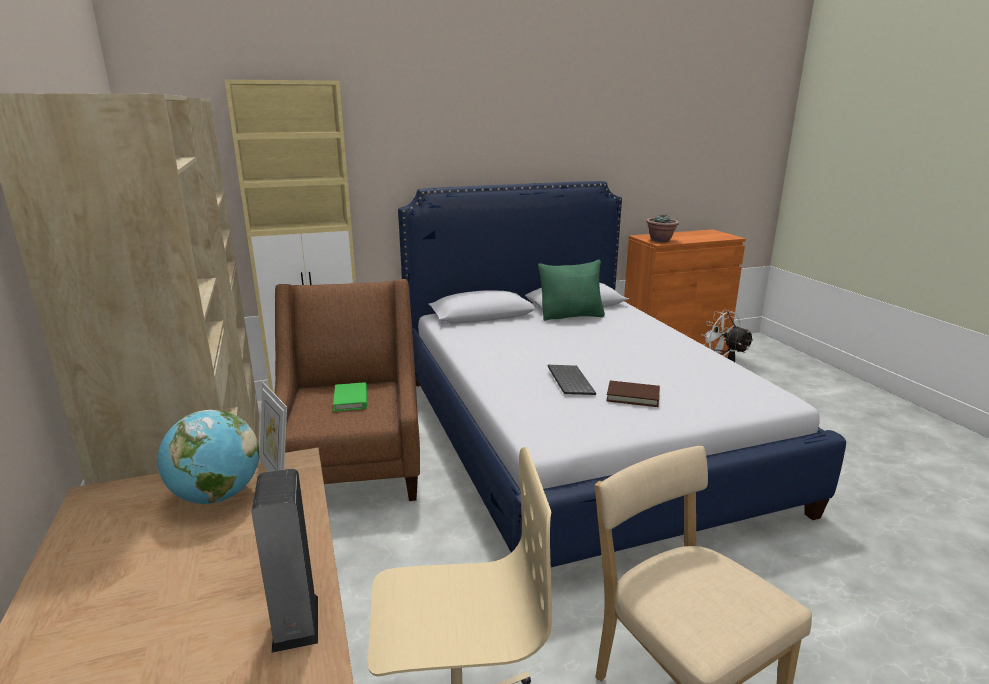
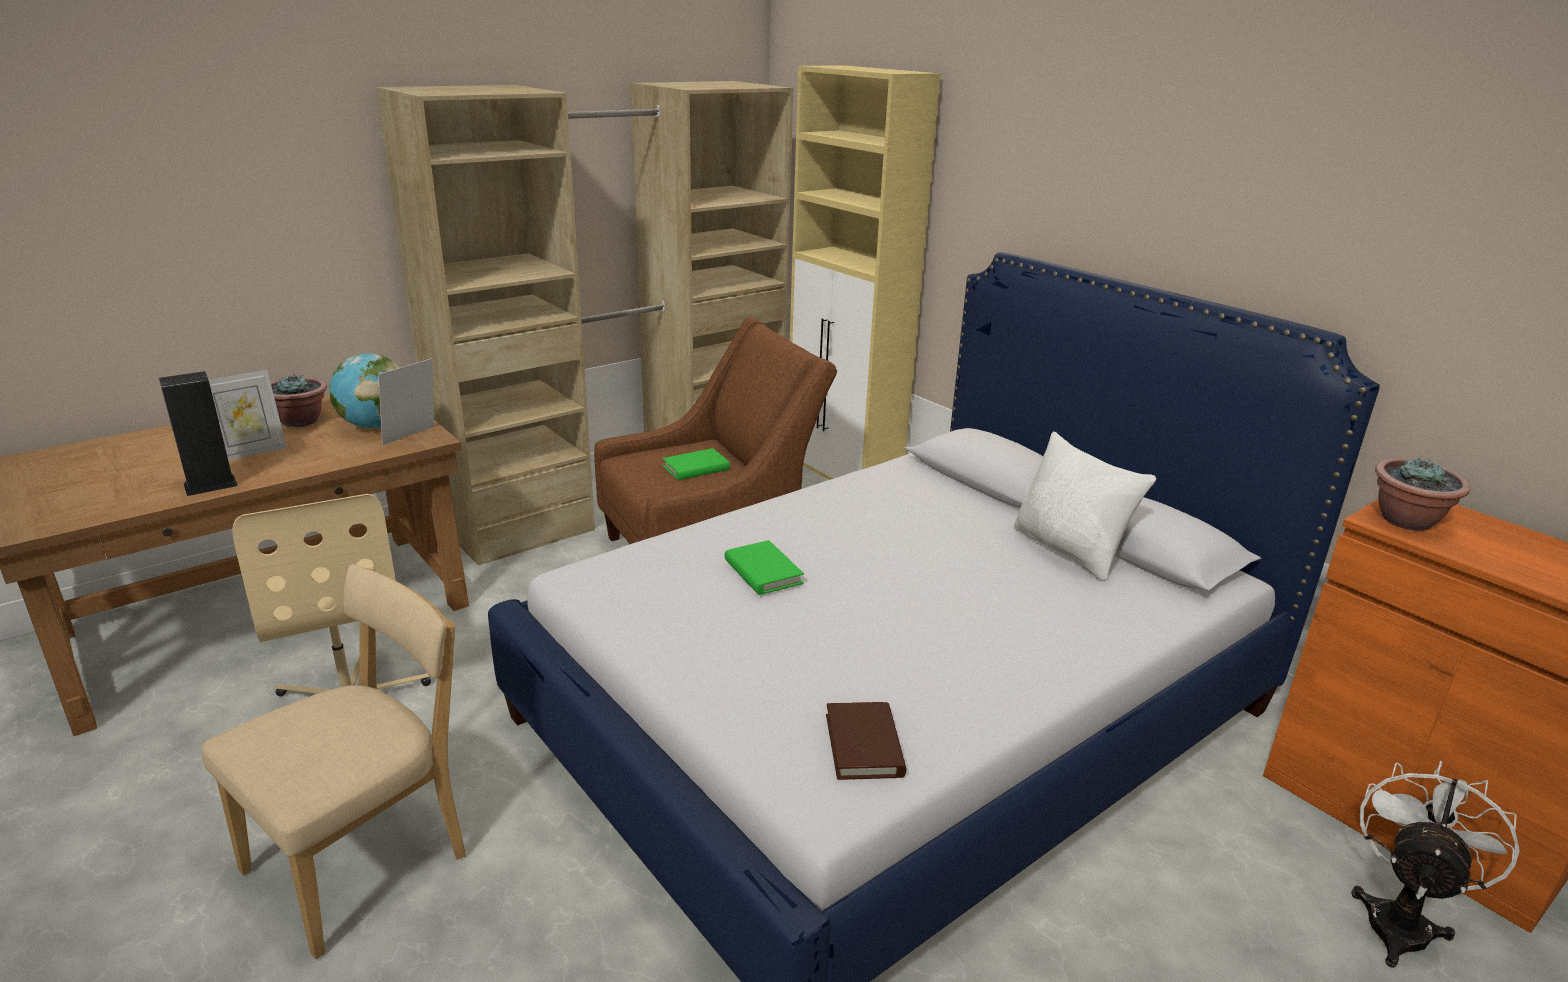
camera: 70 degrees right, 5 degrees up
(128, 556) = (300, 421): none -> potted plant
(206, 594) = (250, 453): none -> picture frame
(569, 381) = (763, 572): keyboard -> green book
(571, 316) = (1069, 550): green pillow -> white pillow
(633, 396) = (744, 631): brown book -> brown book (864, 745)

